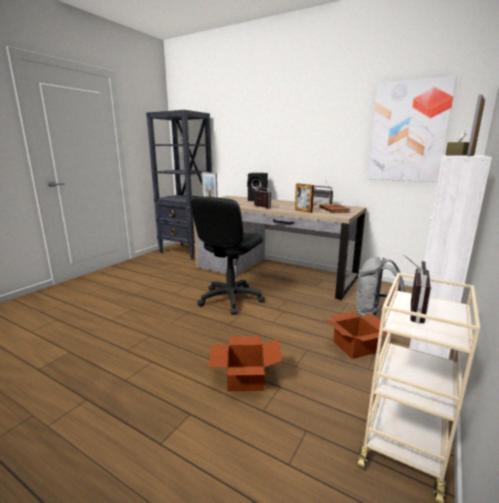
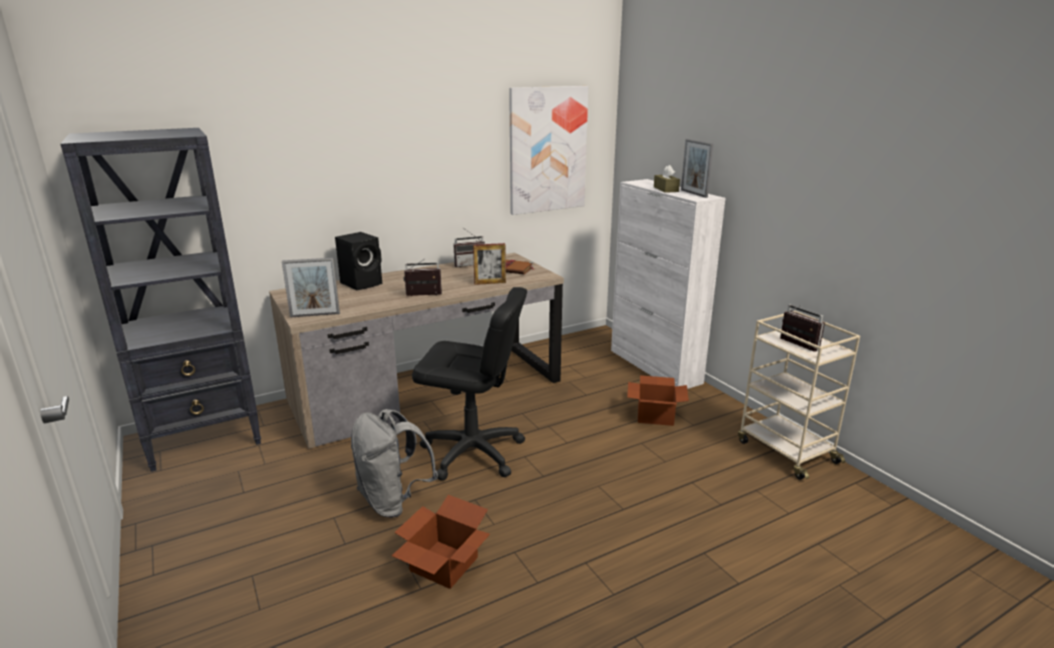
camera: 60 degrees left, 5 degrees up
(230, 299) = (472, 453): black office chair -> black office chair turned 45 degrees counterclockwise
(244, 378) = (664, 499): cardboard box -> cardboard box (442, 565)
(374, 315) = (607, 379): grey backpack -> grey backpack (393, 501)

